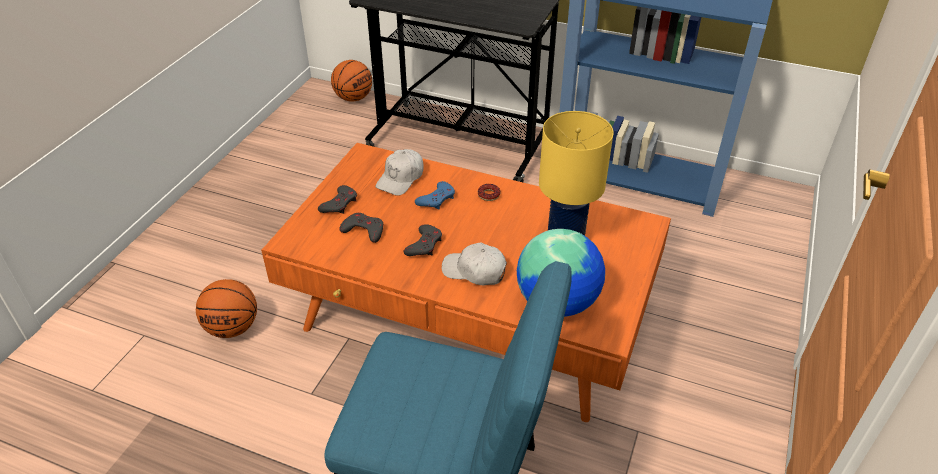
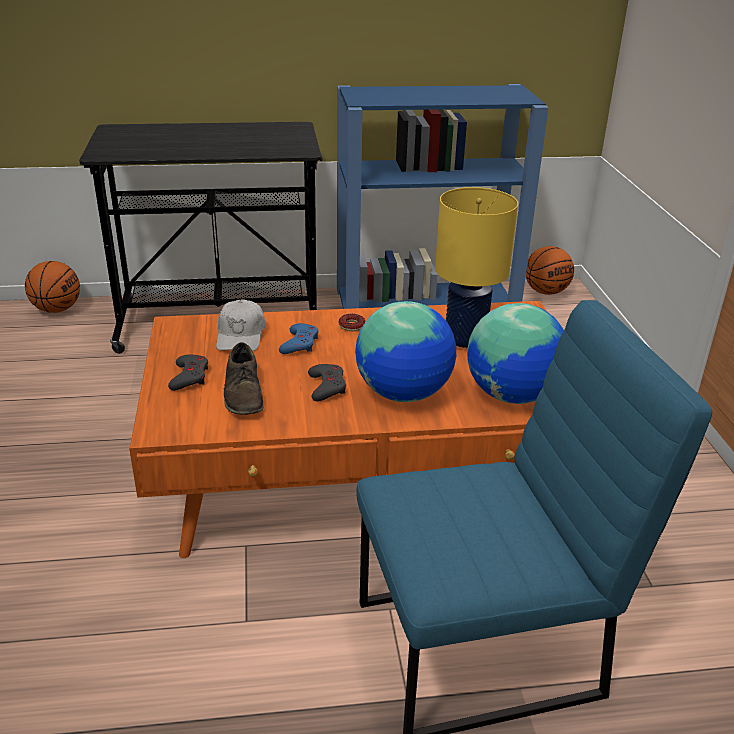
camera: 30 degrees left, 10 degrees down
(232, 327) = (81, 589): basketball -> basketball (546, 292)
(364, 230) = (244, 393): grey game controller -> brown shoe
(474, 271) = (404, 394): white cap -> globe

